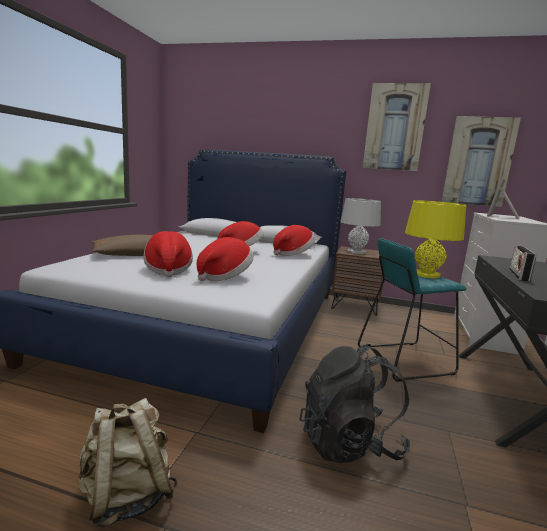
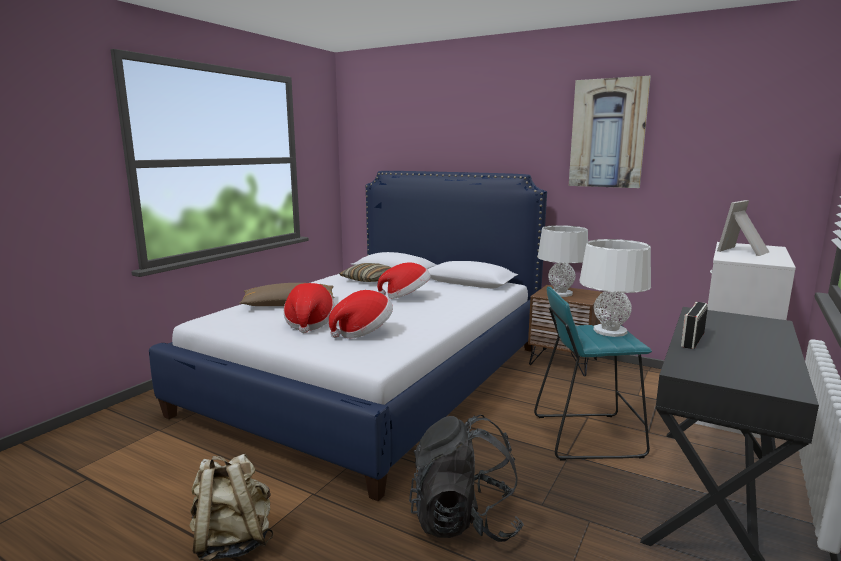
camera: 15 degrees right, 0 degrees up
(199, 239) = (369, 279): none -> pillow
(293, 254) = (466, 300): hat -> none
(426, 274) = (610, 331): yellow table lamp -> white table lamp
(478, 161) = (723, 173): picture -> none

